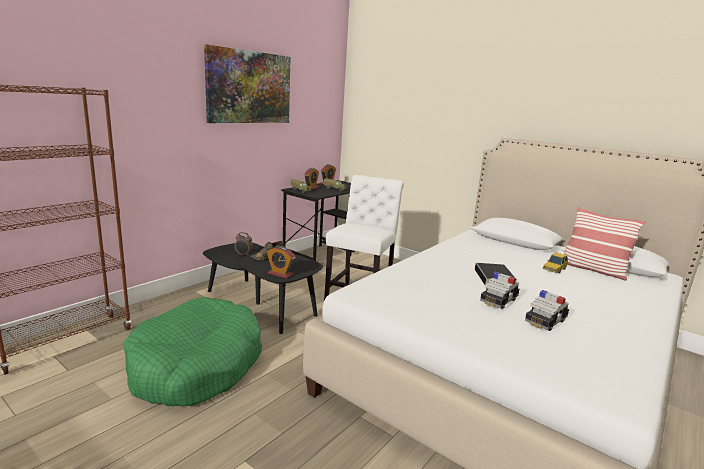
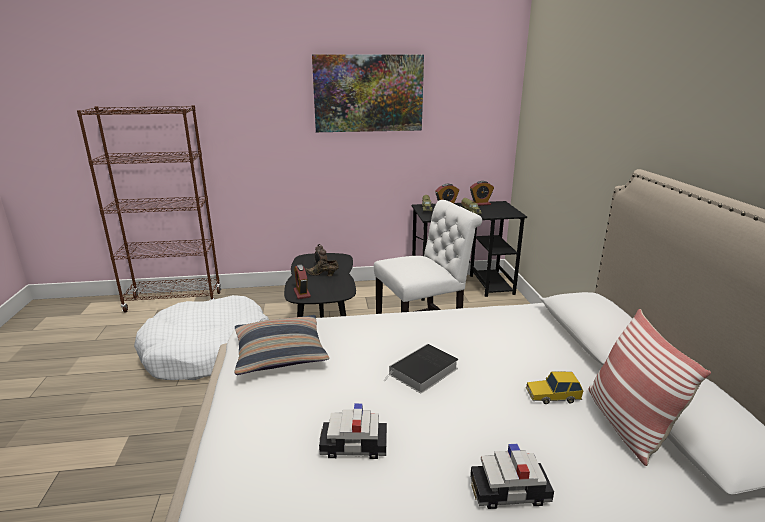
camera: 45 degrees right, 5 degrees up
(196, 366) = (208, 351): green dog bed -> white dog bed
(407, 298) = (280, 353): none -> pillow
(498, 300) = (361, 397): toy car -> toy car (509, 492)

